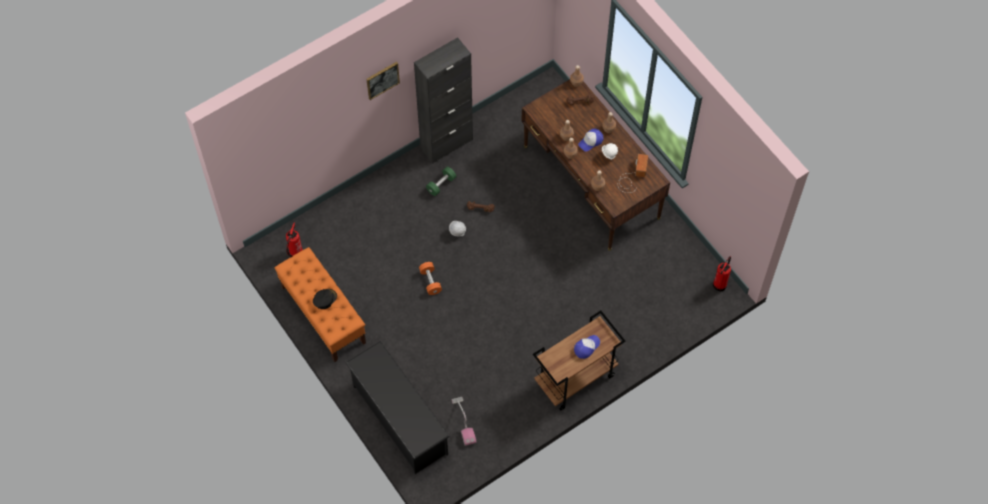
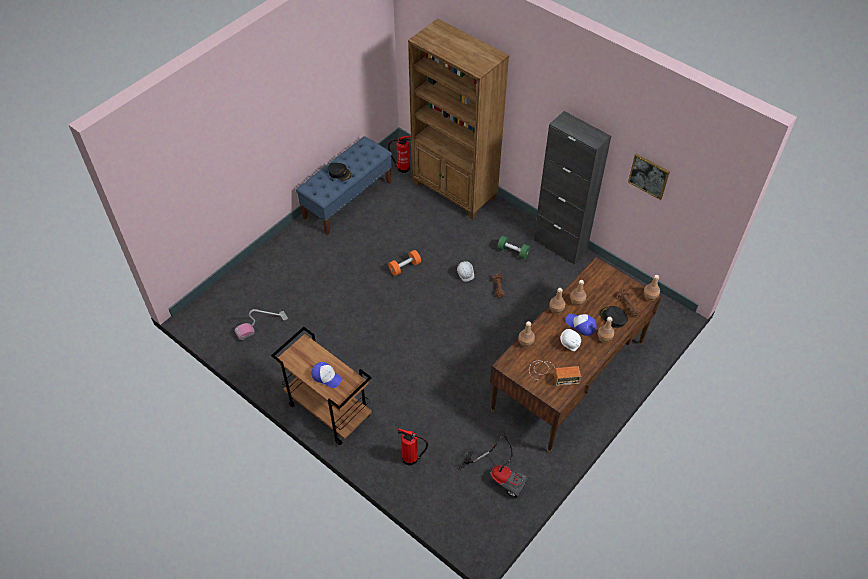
camera: 75 degrees right, 10 degrees down
(323, 314) = (347, 199): orange bench -> blue bench
(346, 214) = (454, 191): none -> brown bookcase
(382, 80) = (535, 98): picture -> picture (649, 176)
(399, 419) = (254, 276): black shoe rack -> none
(590, 116) = (613, 318): none -> black cap
(672, 261) = (499, 476): none -> vacuum cleaner
(720, 284) = (486, 534): fire extinguisher -> fire extinguisher (411, 458)

